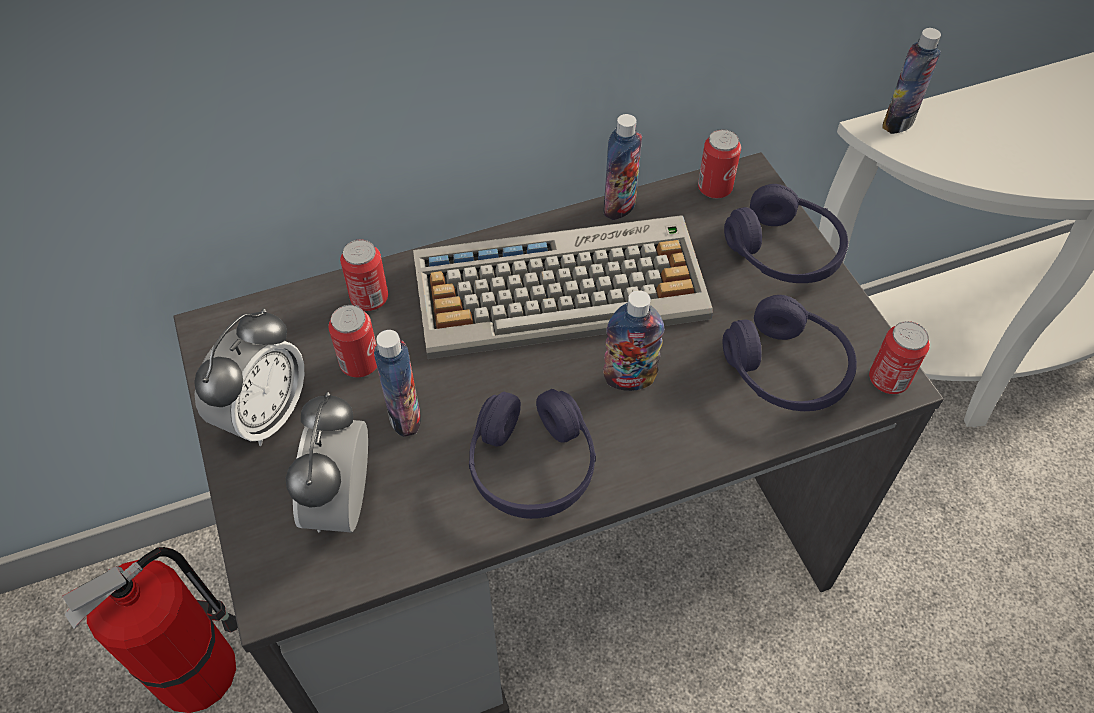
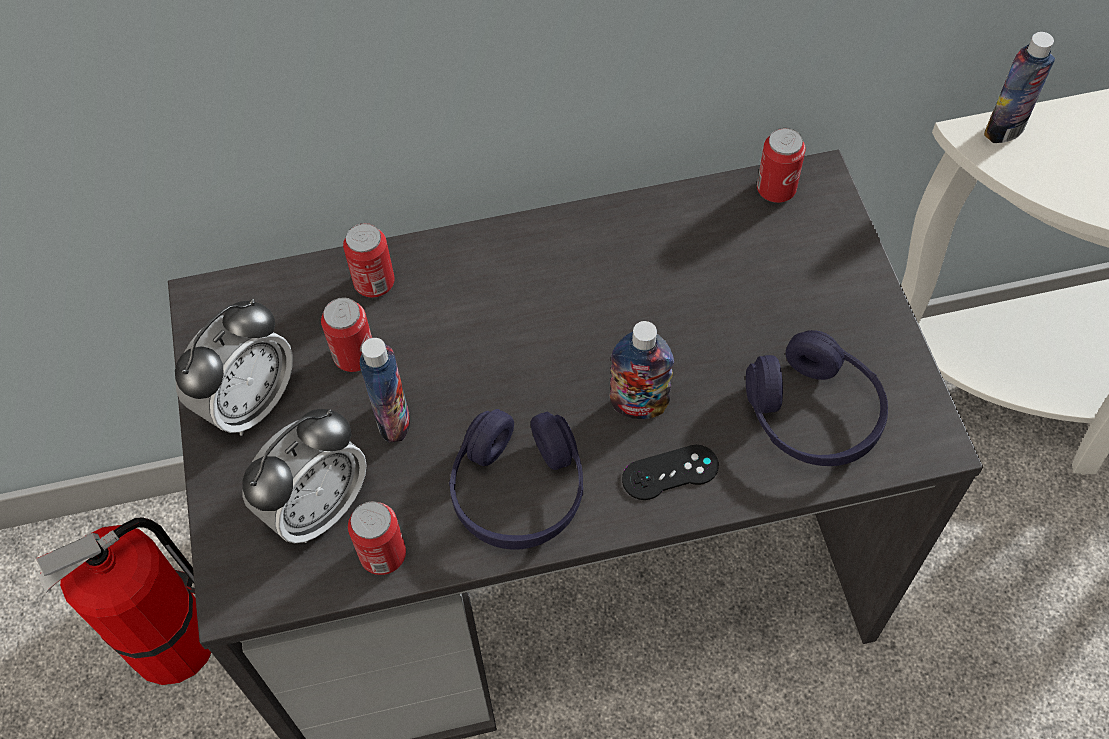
camera: 10 degrees right, 5 degrees up
(342, 503) = (317, 507): alarm clock -> alarm clock turned 150 degrees counterclockwise
(562, 287) = (584, 292): keyboard -> none
(619, 206) = (664, 201): bottle -> none
(669, 434) = (670, 472): none -> black game controller
(783, 252) = (839, 274): purple headphones -> none
(888, 380) = (925, 438): can -> can (383, 555)

